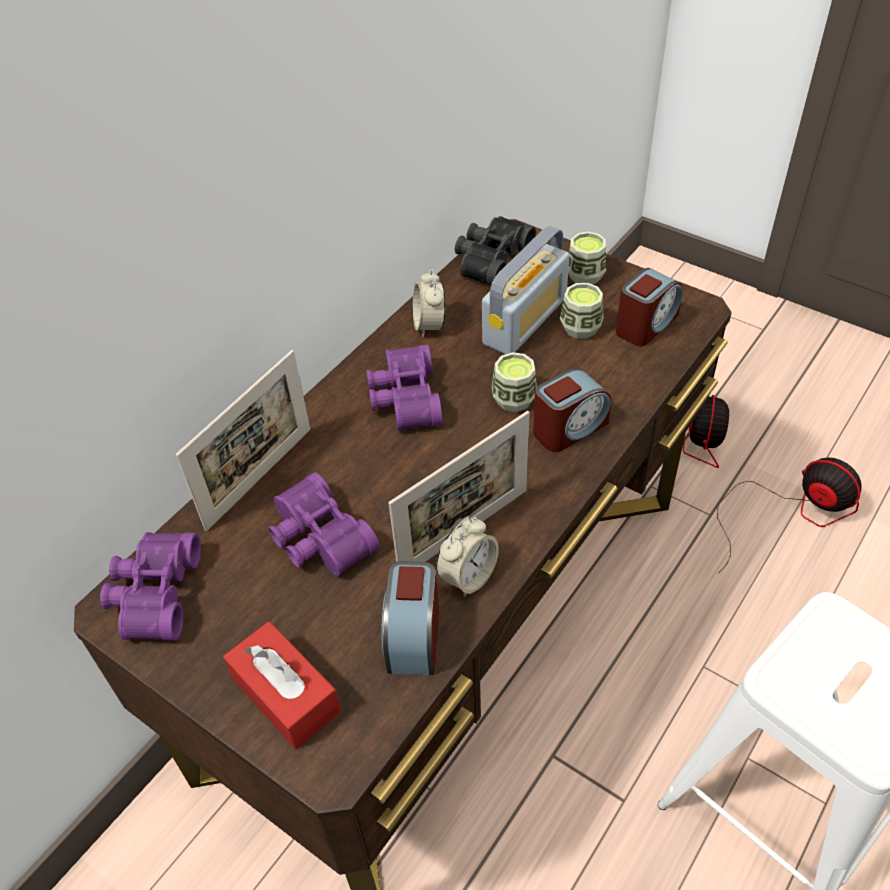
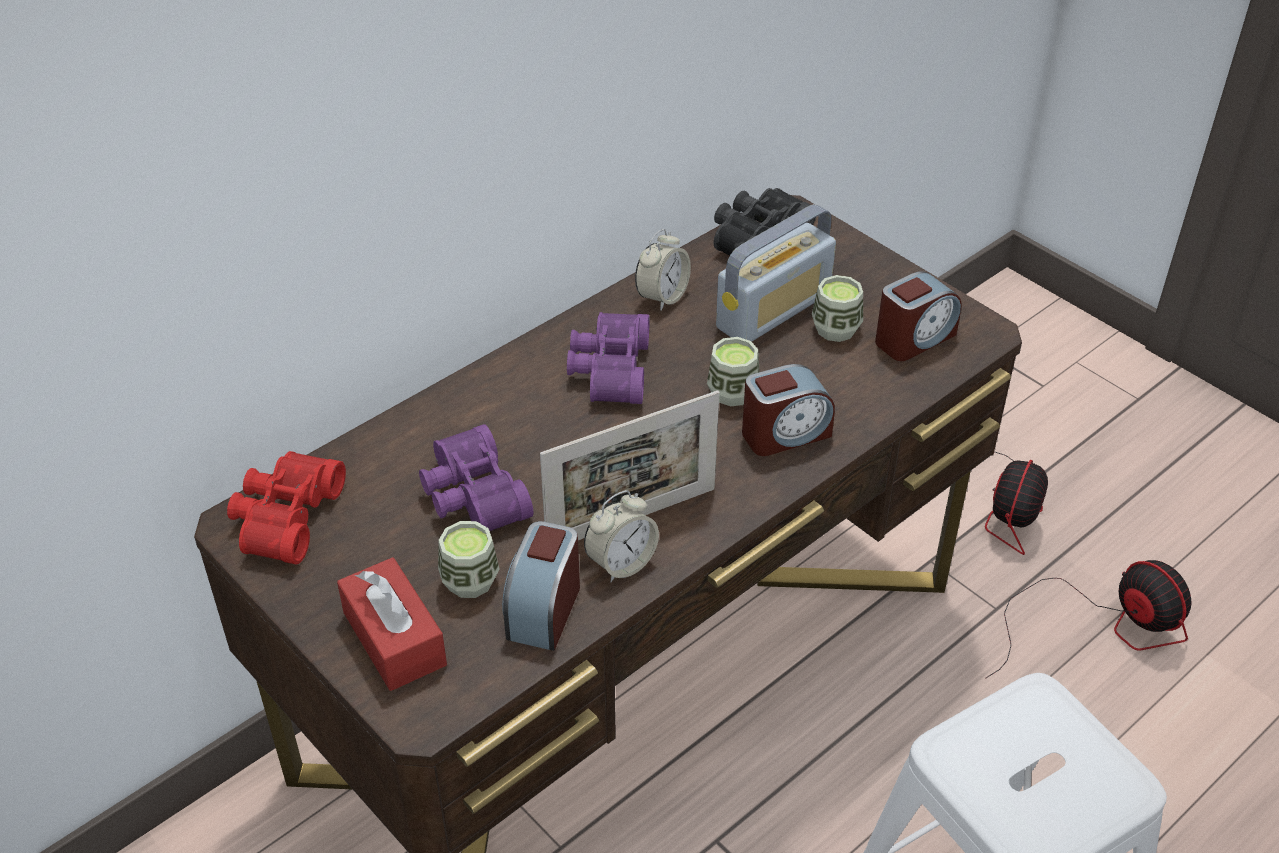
camera: 10 degrees right, 5 degrees down
(153, 594) = (284, 517): purple binoculars -> red binoculars
(259, 477) = (426, 423): picture frame -> none
(430, 325) = (662, 297): alarm clock -> alarm clock turned 150 degrees counterclockwise
(585, 275) = (861, 272): cup -> cup (470, 580)

